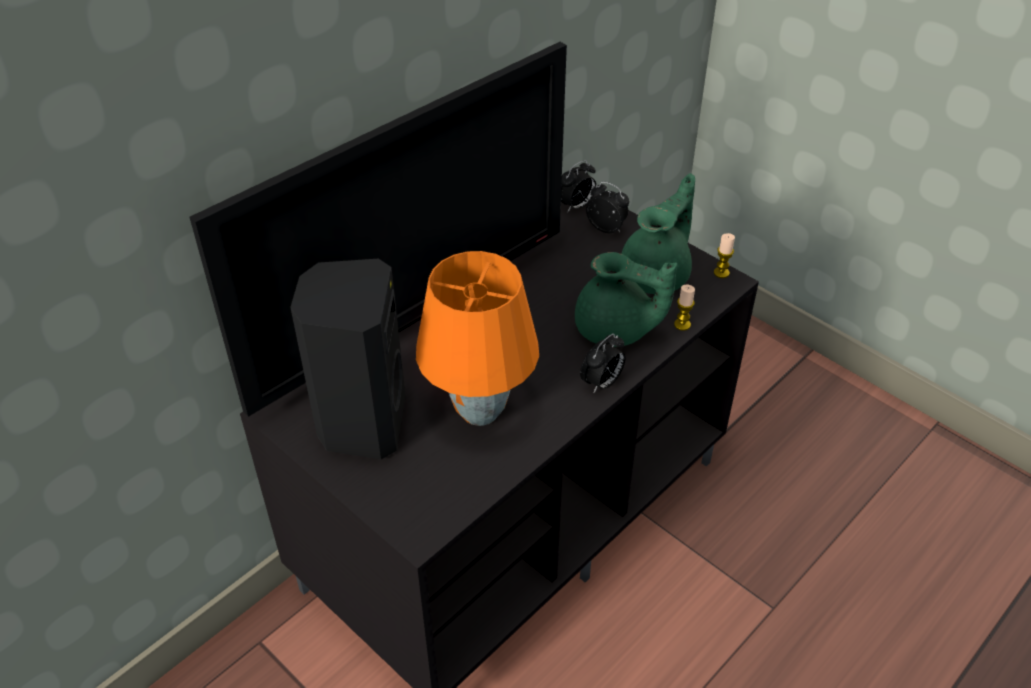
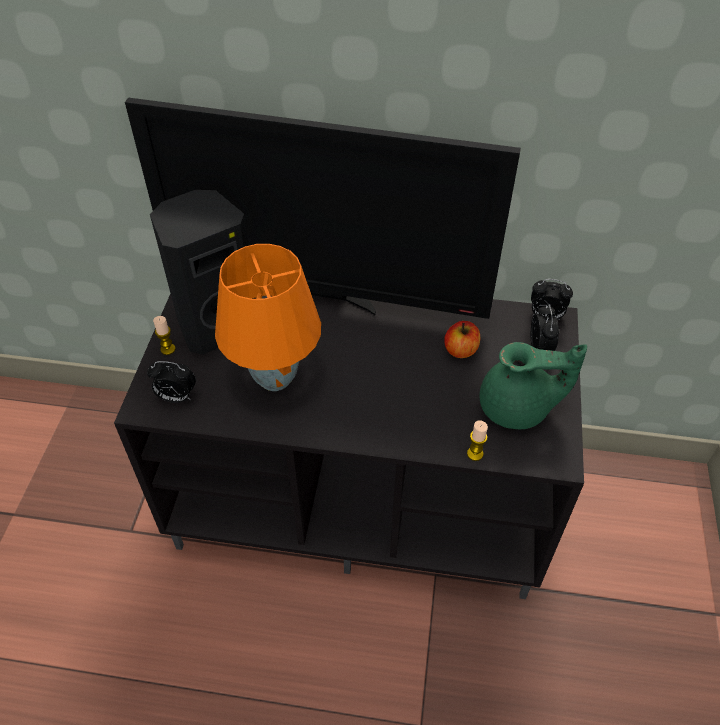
camera: 55 degrees right, 5 degrees up
(564, 273) = (461, 350): none -> apple
(602, 383) = (362, 434): alarm clock -> alarm clock (176, 397)
(615, 330) = (427, 413): green teapot -> none
(721, 273) = (566, 450): candle -> candle (168, 349)

